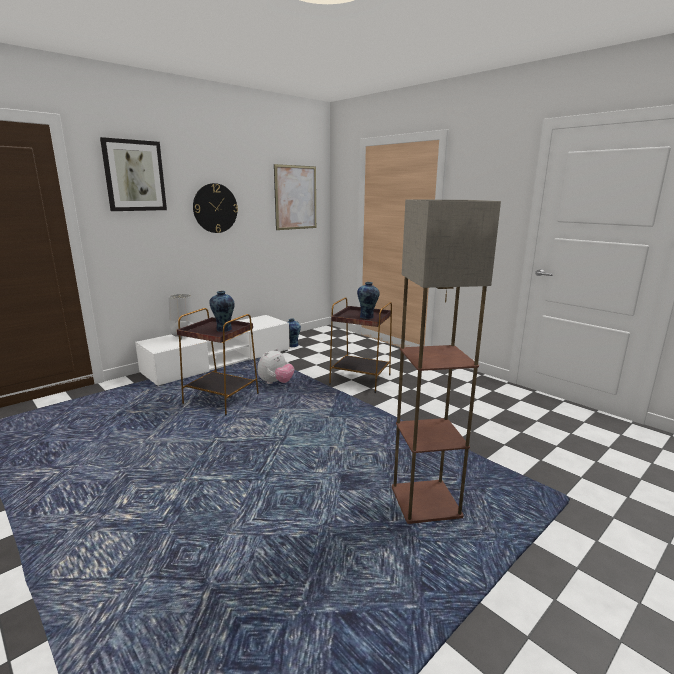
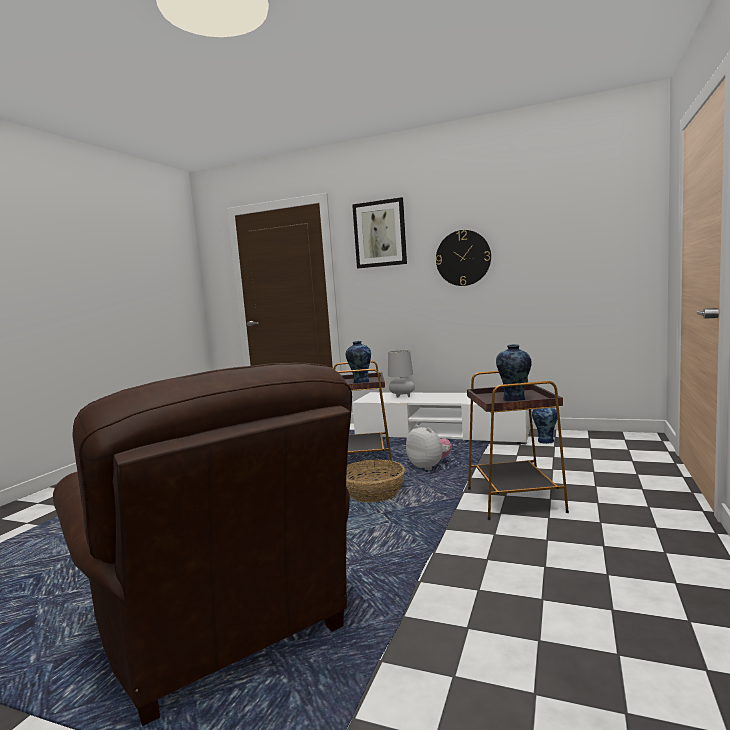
camera: 65 degrees right, 10 degrees down
(276, 383) = (429, 467): plush toy -> plush toy turned 135 degrees counterclockwise
(290, 411) = (373, 493): none -> basket
(295, 197) = (591, 233): picture -> none
(427, 503) = (224, 628): floor lamp -> brown armchair

